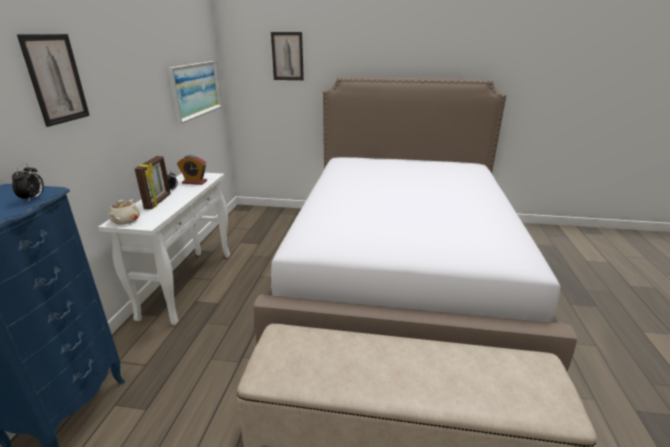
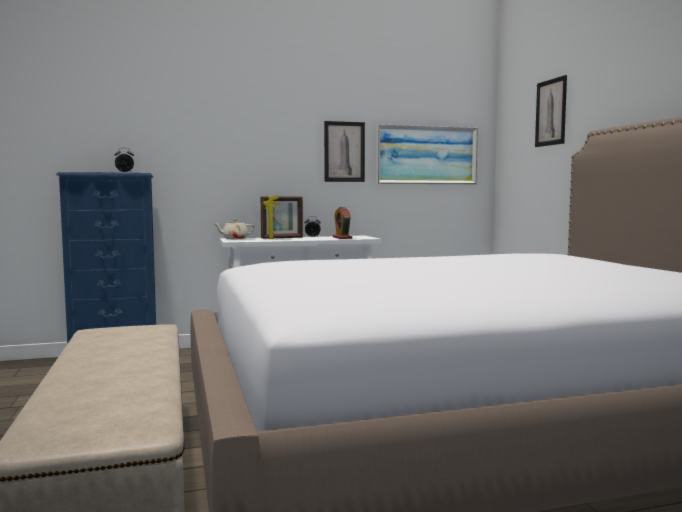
camera: 65 degrees right, 20 degrees down
(56, 79) = (225, 116): picture -> picture (344, 151)

